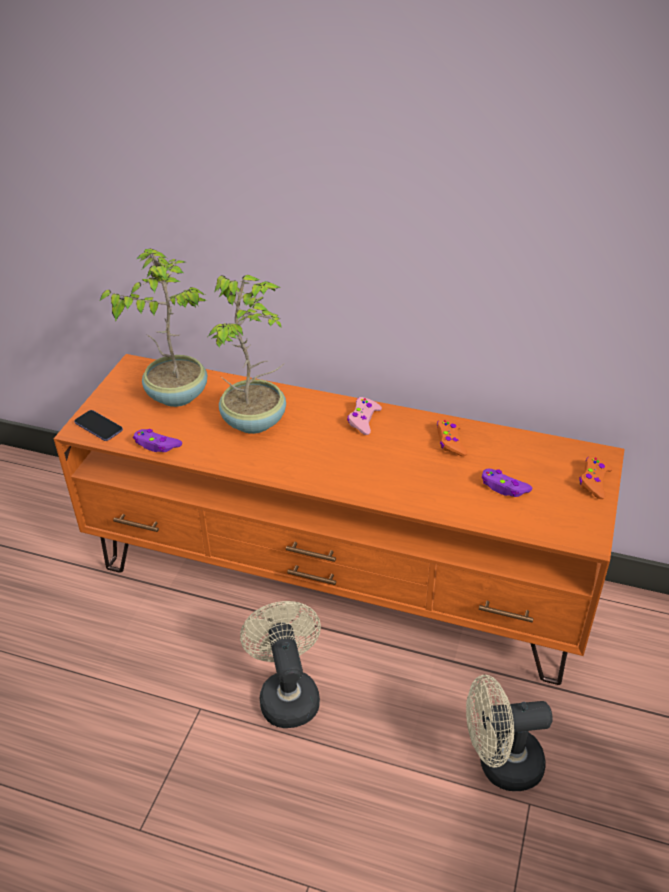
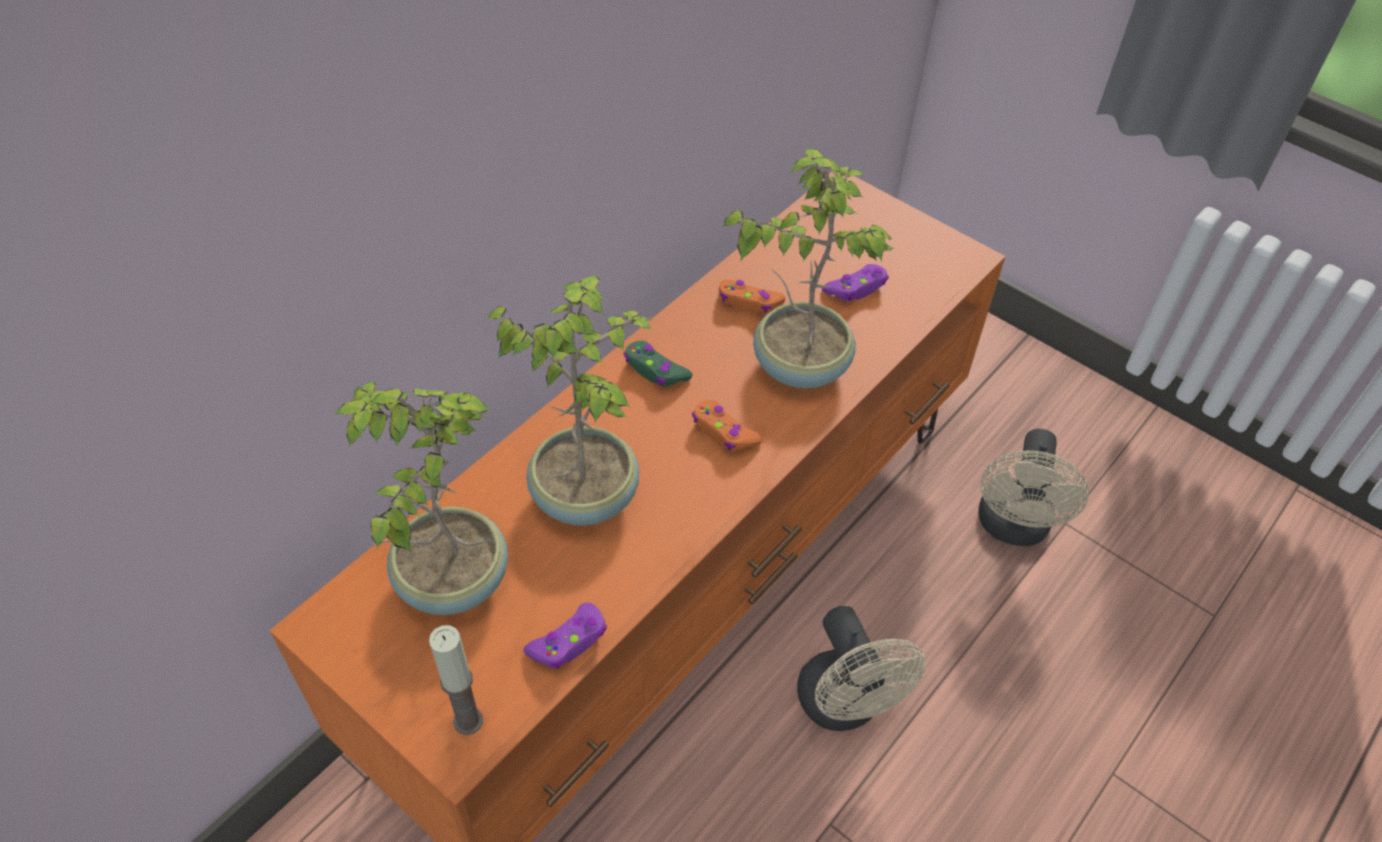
camera: 70 degrees left, 10 degrees up
(98, 427) = (468, 721): phone -> candle
(287, 693) = (845, 707): beige fan -> beige fan turned 120 degrees counterclockwise
(363, 420) = (655, 370): pink game controller -> green game controller
(412, 478) = (799, 364): none -> potted plant
(594, 481) = (880, 213): orange game controller -> orange game controller (724, 432)

